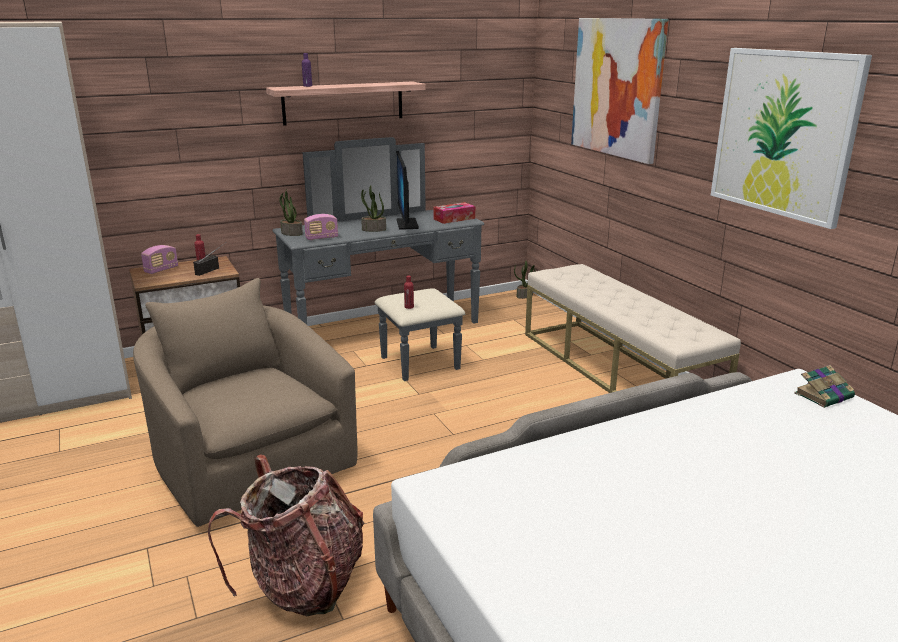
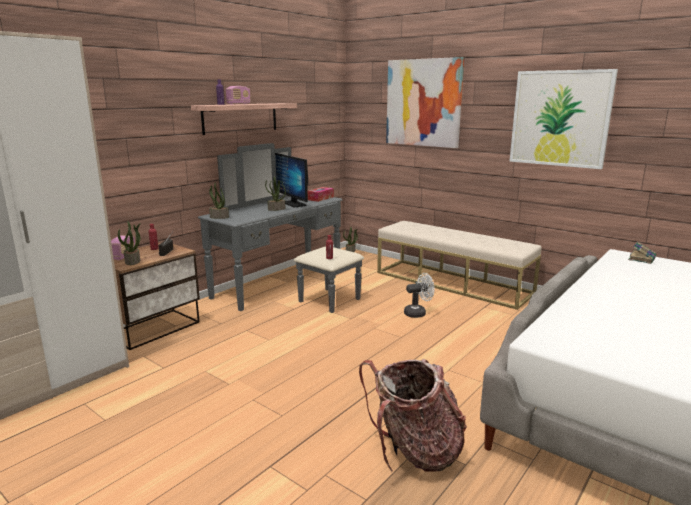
camera: 25 degrees left, 5 degrees down
(161, 278) = (133, 261): none -> potted plant
(248, 461) = (280, 386): beige armchair -> none
(322, 238) = (247, 217): radio -> radio (238, 104)
(514, 405) = (418, 313): none -> white fan

